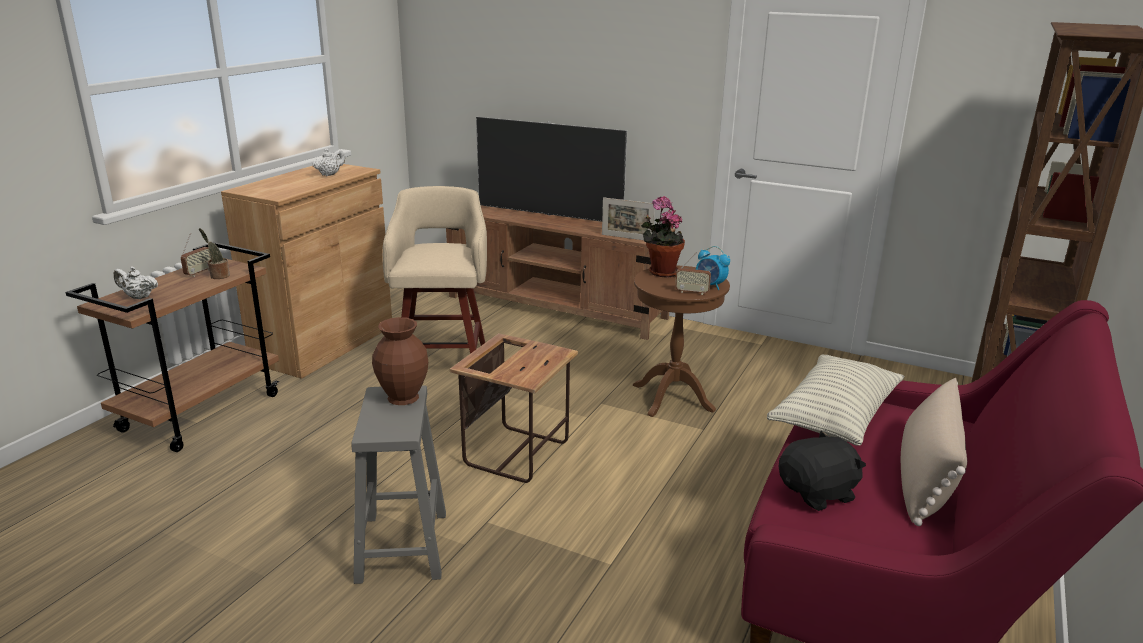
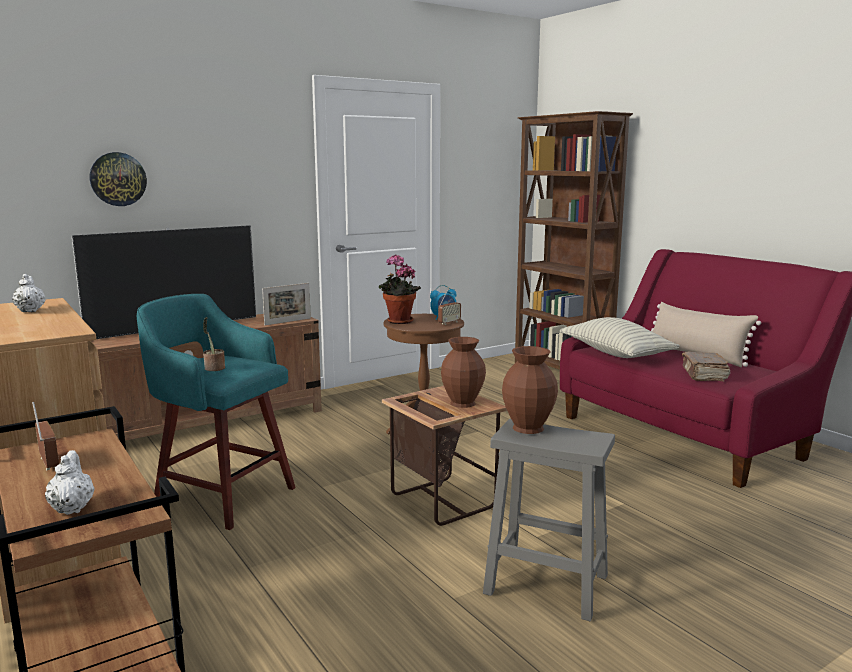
camera: 60 degrees left, 10 degrees down
(138, 297) = (72, 508): white teapot -> white teapot turned 120 degrees clockwise
(218, 276) = (90, 453): potted plant -> potted plant (214, 369)
(443, 361) = (222, 496): beige stool -> turquoise stool
(520, 367) = (462, 403): none -> brown vase
(533, 70) = (118, 179): none -> wall clock
(818, 493) = (704, 375): black plush toy -> brown book

